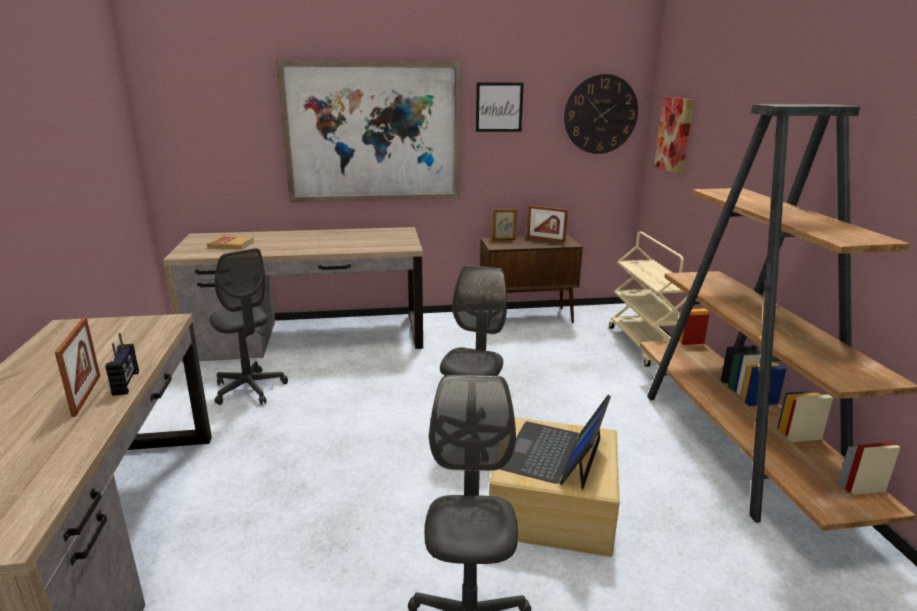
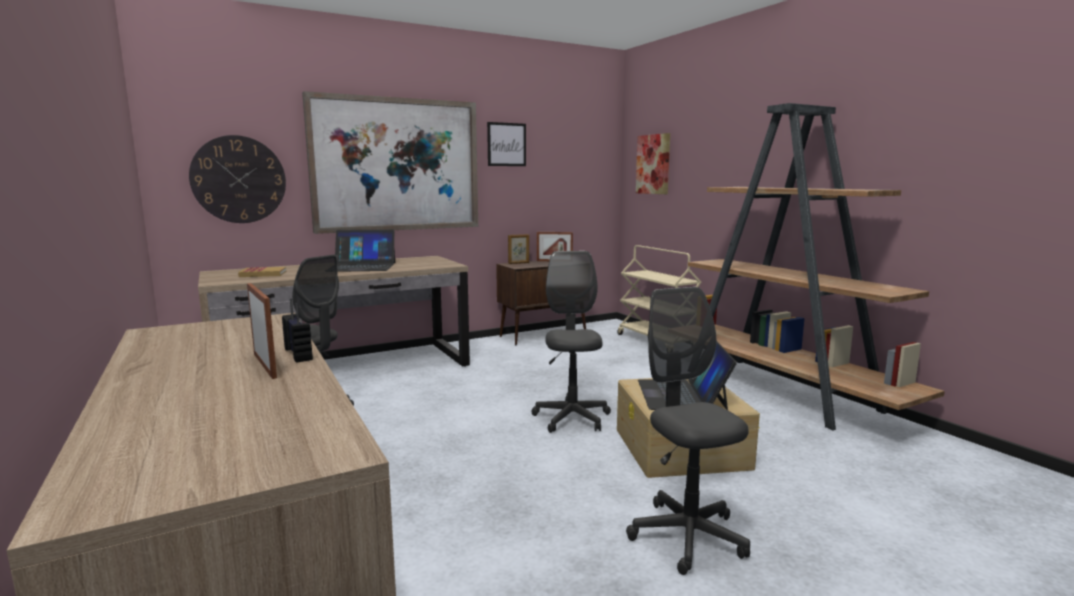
camera: 20 degrees left, 10 degrees down
(324, 241) = (362, 267): none -> laptop
(600, 114) = (586, 153): wall clock -> wall clock (239, 179)

